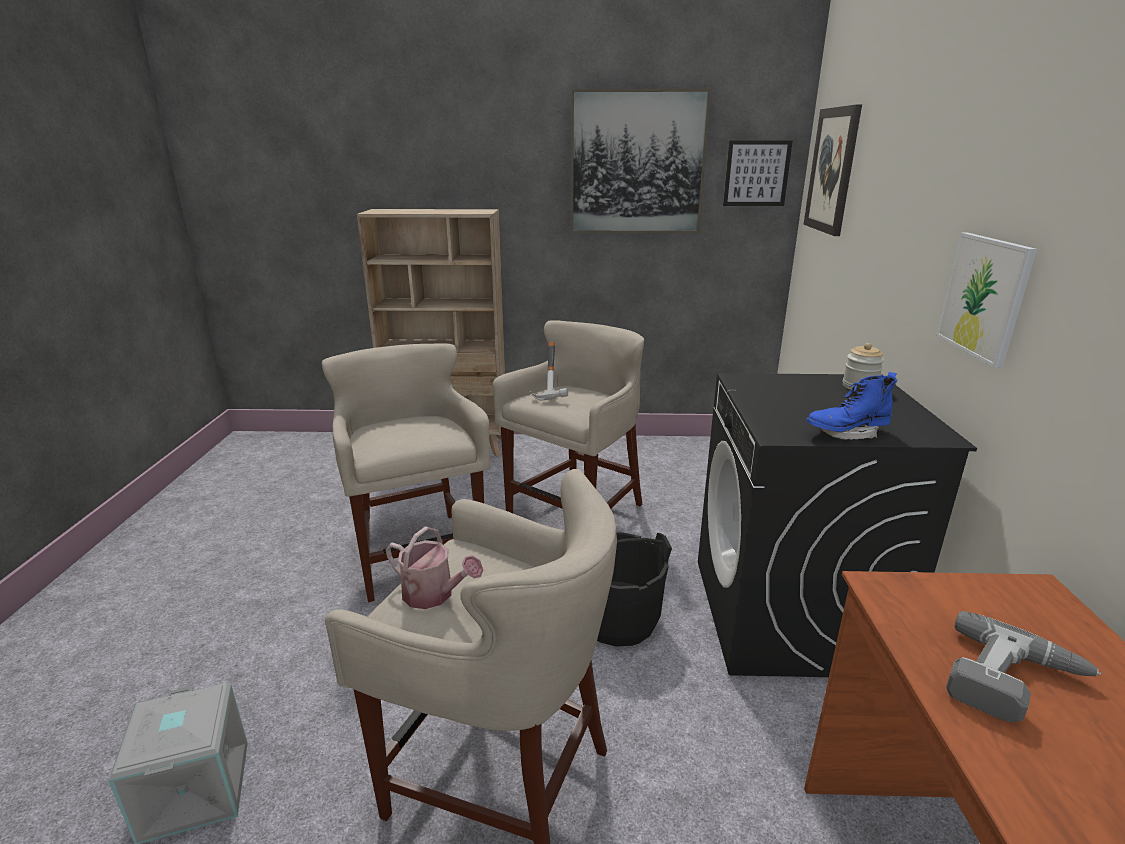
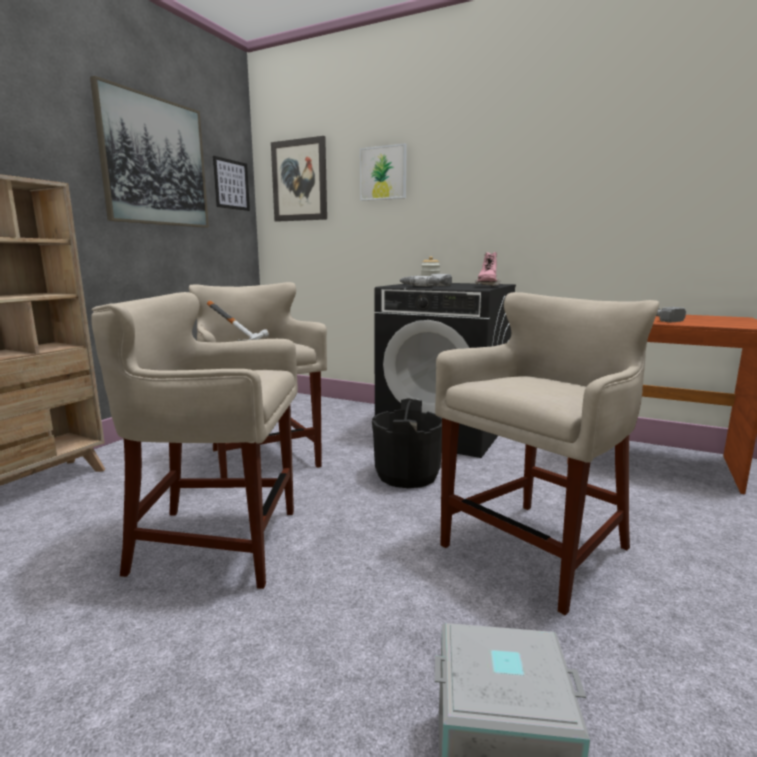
camera: 65 degrees left, 10 degrees down
(434, 595) = (540, 388): watering can -> none
(774, 396) = (426, 286): none -> power drill
(846, 433) = (487, 286): blue boot -> pink boot
(984, 297) = (489, 216): picture -> picture (383, 173)

